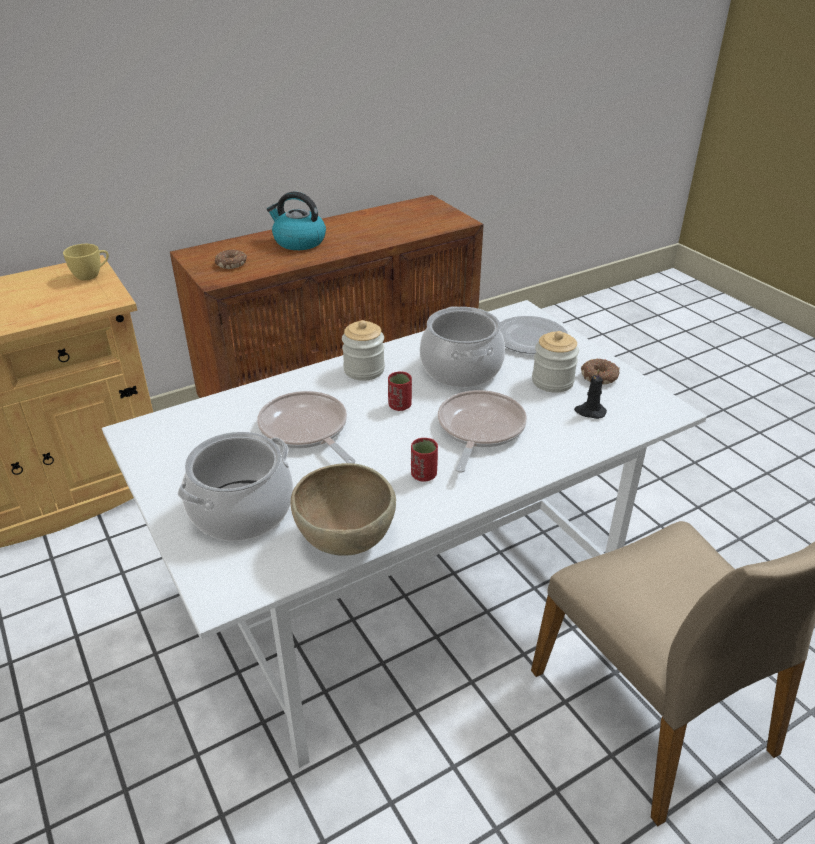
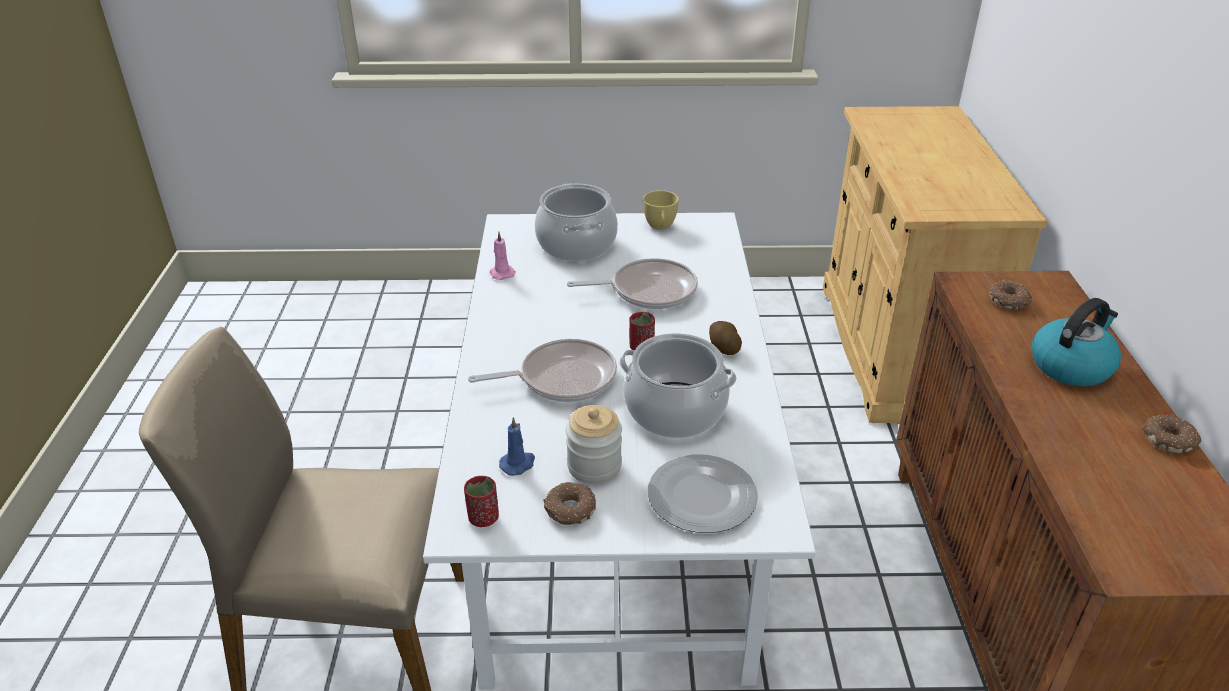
camera: 120 degrees right, 0 degrees up
(91, 275) = (988, 208): yellow cup -> yellow cup (660, 227)
(345, 541) = (501, 273): brown bowl -> pink candle
(349, 218) = (1169, 440): none -> donut
(364, 370) = (723, 347): jar -> potato
(423, 475) = (533, 326): red cup -> red cup (483, 518)
(479, 429) = (562, 378): frying pan -> frying pan turned 60 degrees counterclockwise
(589, 412) = (518, 464): black candle -> blue candle

